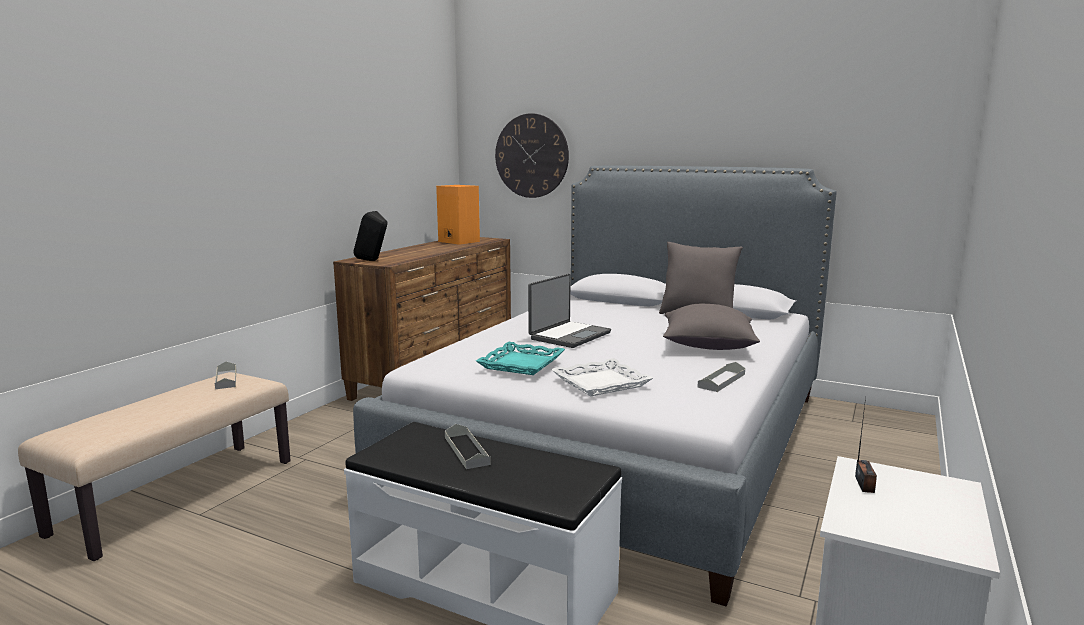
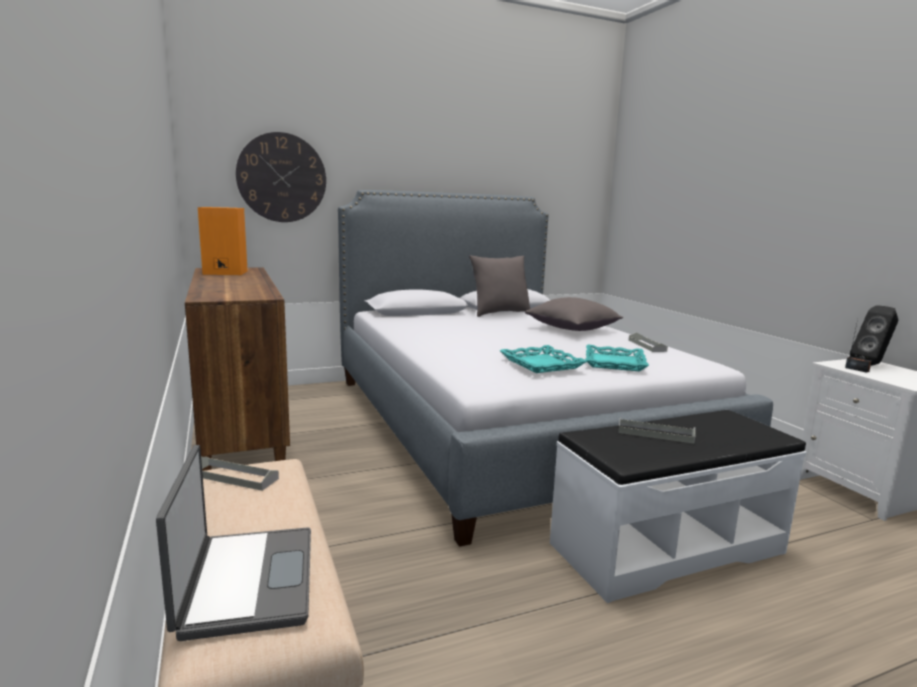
camera: 50 degrees left, 0 degrees up
(373, 261) = (235, 296): black speaker -> black speaker (871, 365)
(569, 335) = (490, 340): laptop -> laptop (245, 581)
(601, 383) = (614, 362): white tray -> turquoise tray

